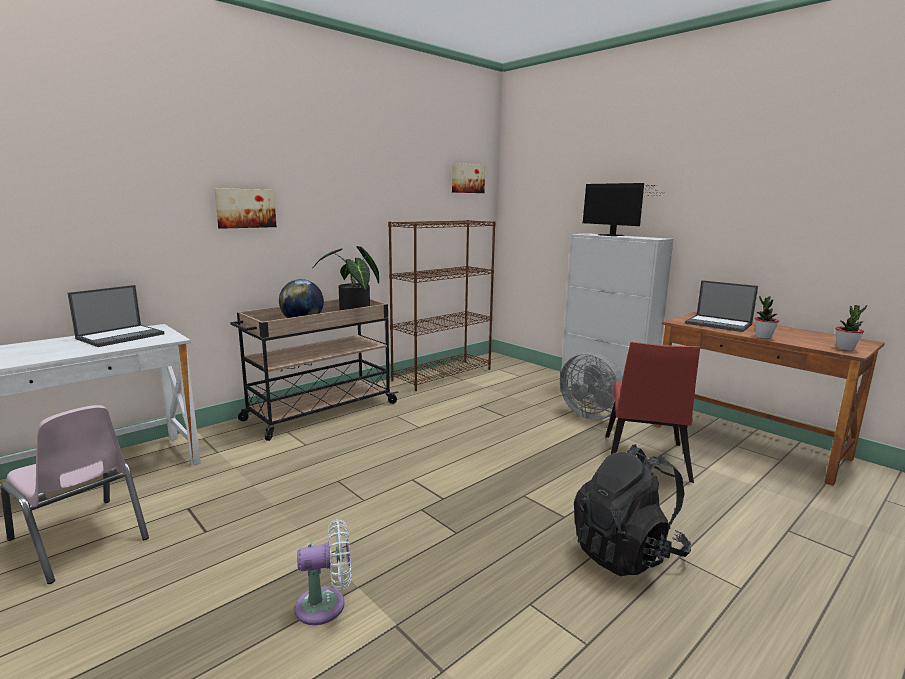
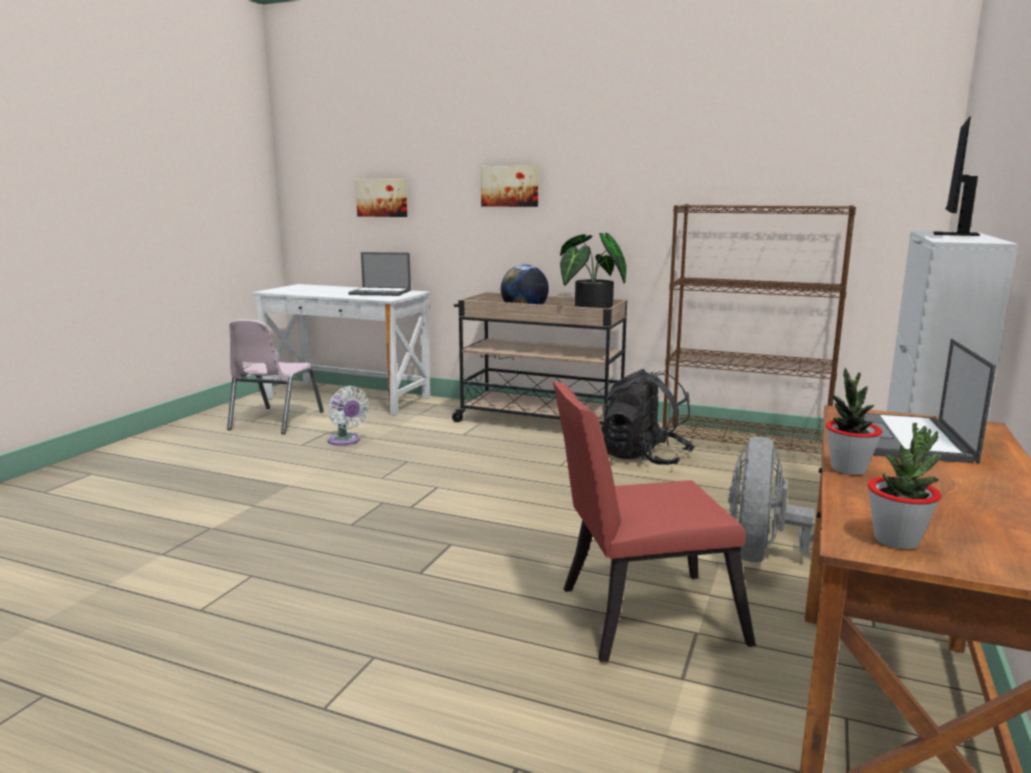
camera: 65 degrees right, 0 degrees up
(326, 605) = (227, 501): white fan -> white fan (345, 441)
(467, 178) = (867, 134): picture -> picture (382, 197)
(627, 553) = (364, 619): black backpack -> black backpack (644, 457)

